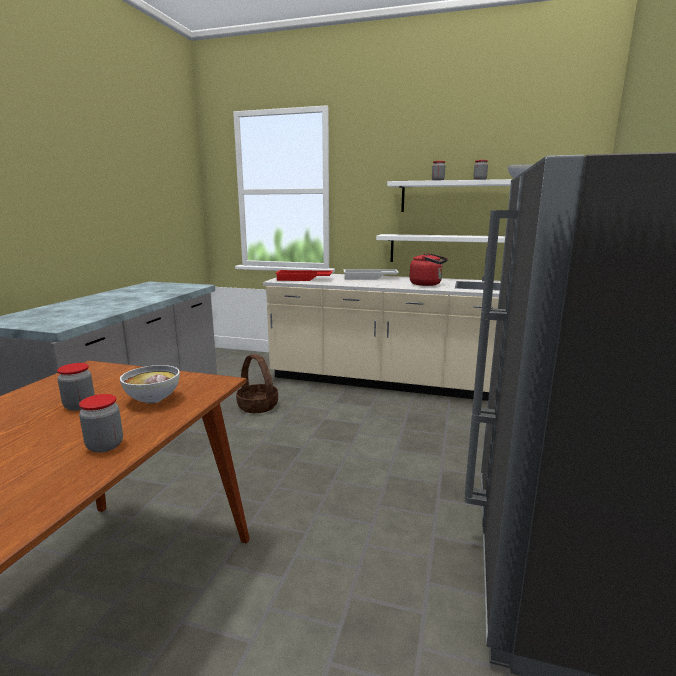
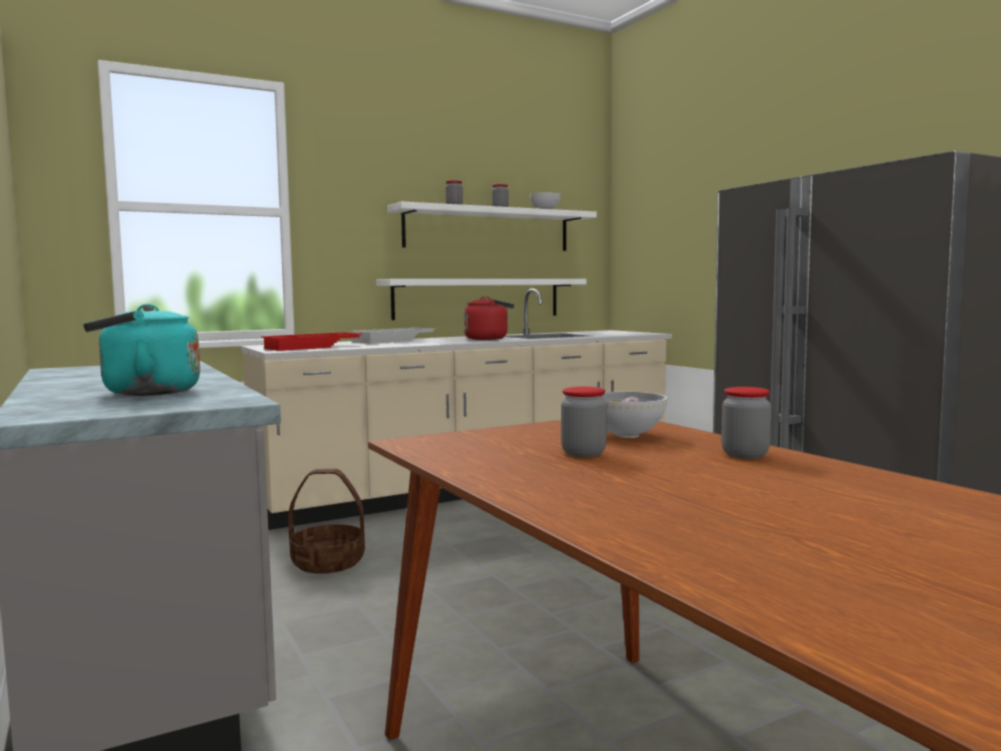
camera: 45 degrees left, 10 degrees down
(78, 310) = (145, 393): none -> turquoise kettle

